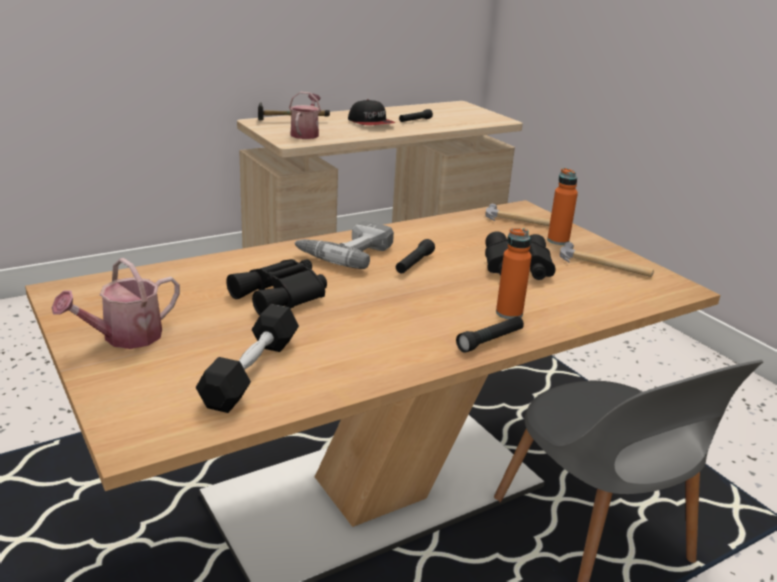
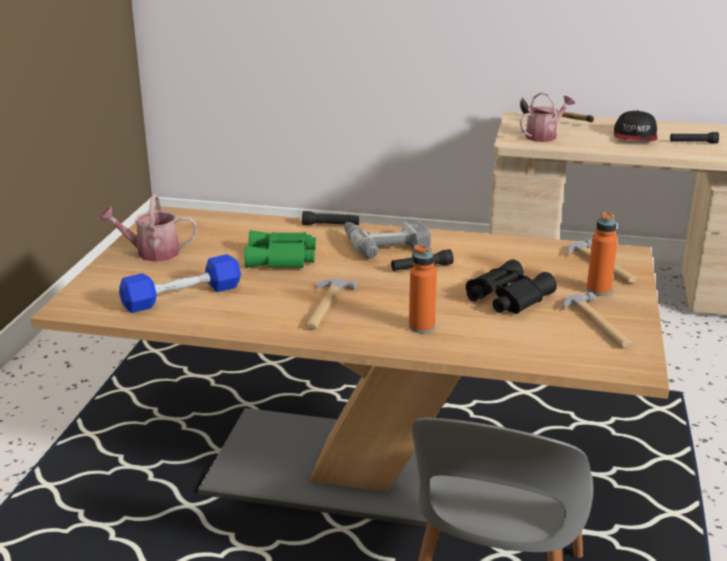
camera: 45 degrees right, 0 degrees up
(251, 371) = (182, 296): black dumbbell -> blue dumbbell
(282, 296) = (282, 259): black binoculars -> green binoculars
(405, 326) = (324, 306): none -> hammer
(490, 341) = (365, 338): black flashlight -> black flashlight (331, 225)

